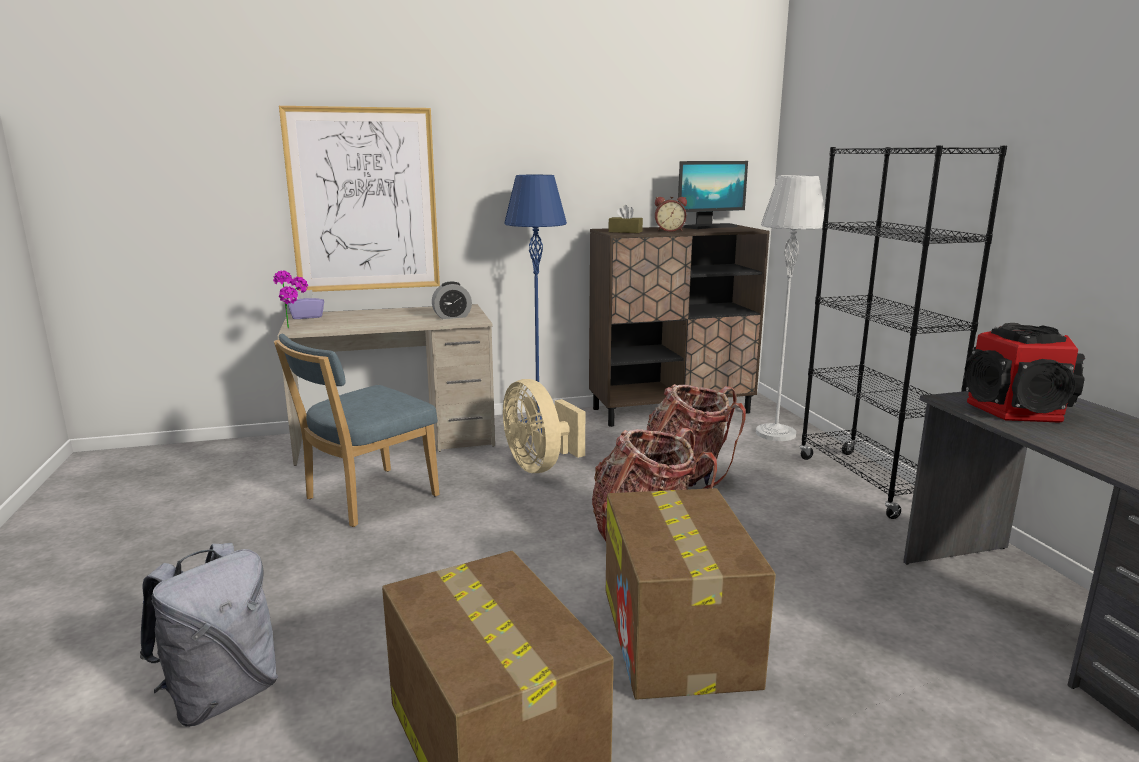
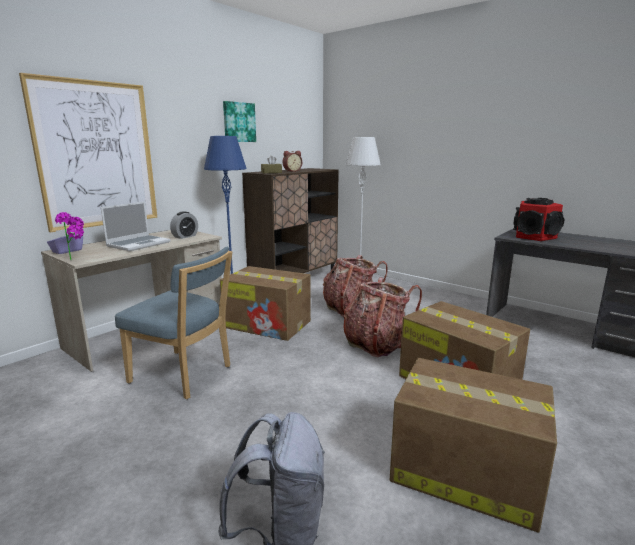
camera: 35 degrees left, 0 degrees up
(366, 499) = (185, 375): blue chair -> blue chair turned 75 degrees counterclockwise
(384, 319) = (139, 244): none -> laptop
(540, 466) = (268, 324): beige fan -> cardboard box
(590, 151) = (238, 122): none -> picture
(710, 227) = (302, 169): monitor -> none
(868, 483) = (426, 292): black bookcase -> none

